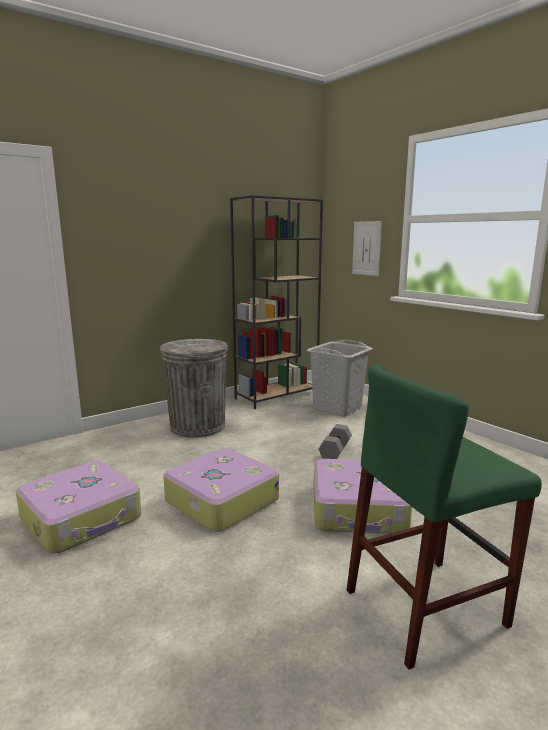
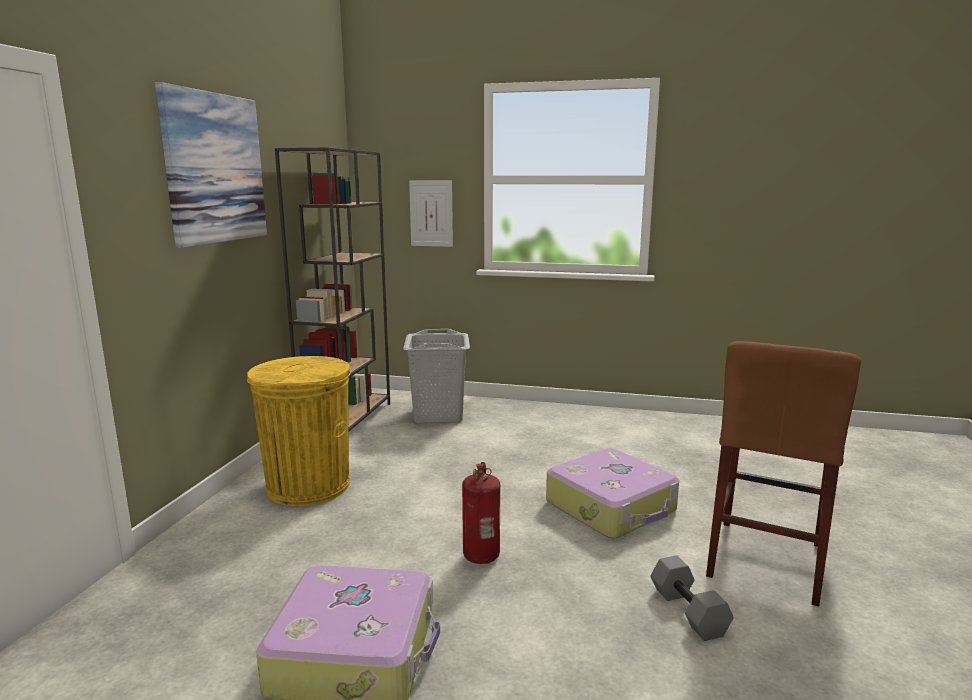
camera: 40 degrees left, 0 degrees up
(173, 211) = (215, 168): none -> picture
(198, 426) = (308, 486): grey trash can -> yellow trash can
(220, 500) = (482, 555): suitcase -> fire extinguisher
(335, 451) = (508, 461): grey dumbbell -> grey dumbbell (690, 612)
(425, 608) = (765, 559): green stool -> brown stool

